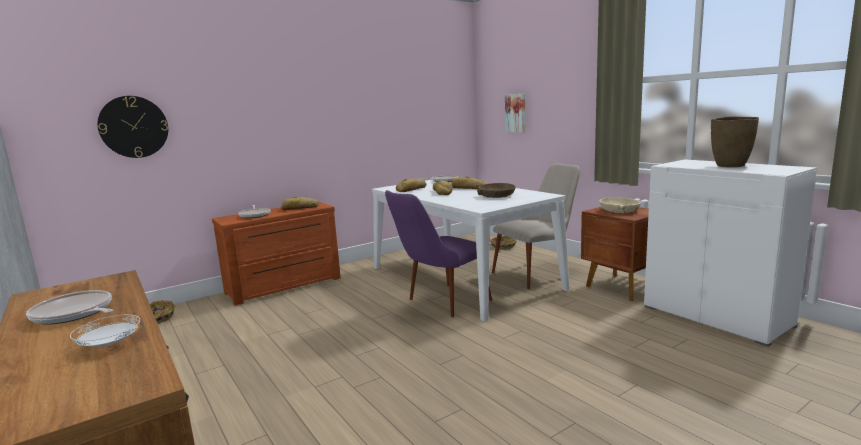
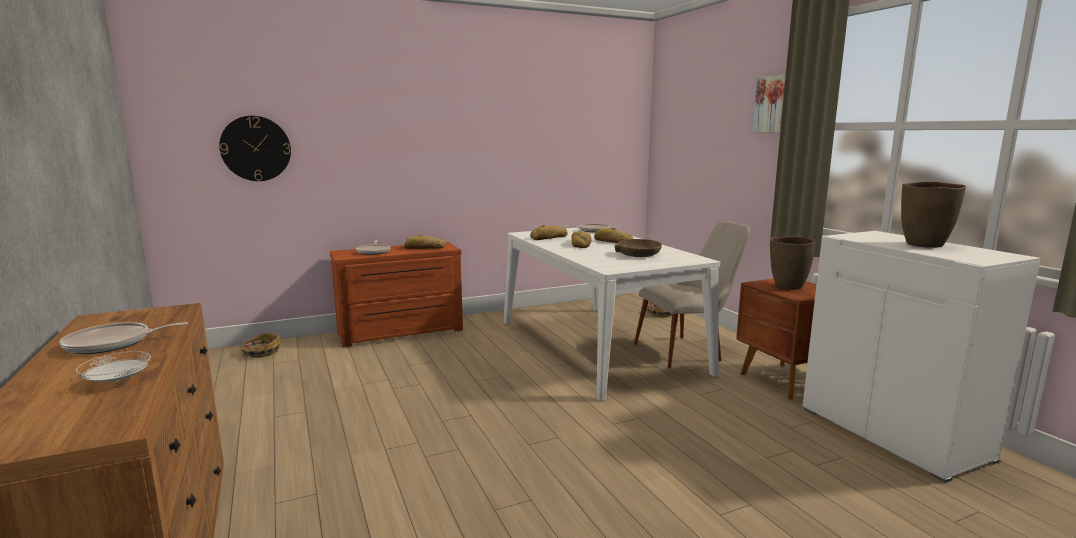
camera: 10 degrees right, 0 degrees up
(74, 314) = (113, 343): frying pan -> frying pan turned 60 degrees counterclockwise
(439, 304) = (558, 373): purple chair -> none
(516, 113) = (690, 156): picture -> picture (772, 104)
(619, 210) = (788, 286): beige bowl -> brown vase

